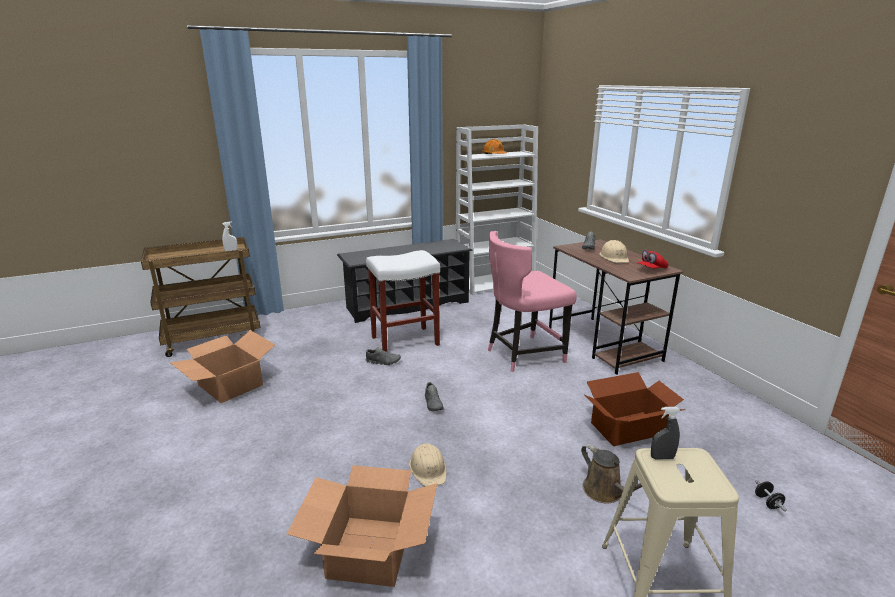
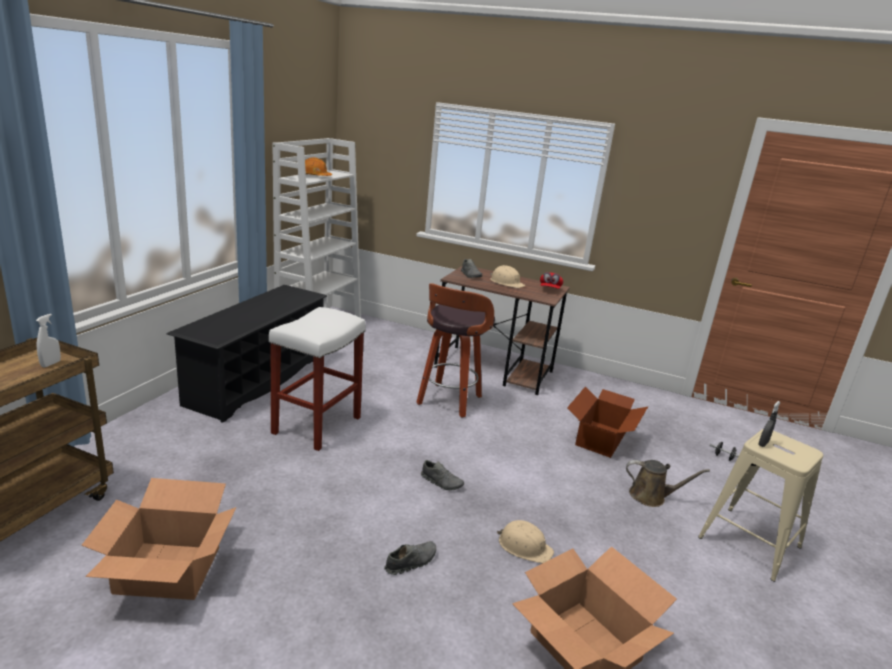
camera: 45 degrees left, 0 degrees up
(383, 361) = (327, 458): grey shoe -> grey shoe (410, 562)
(523, 355) = (448, 401): pink chair -> stool

